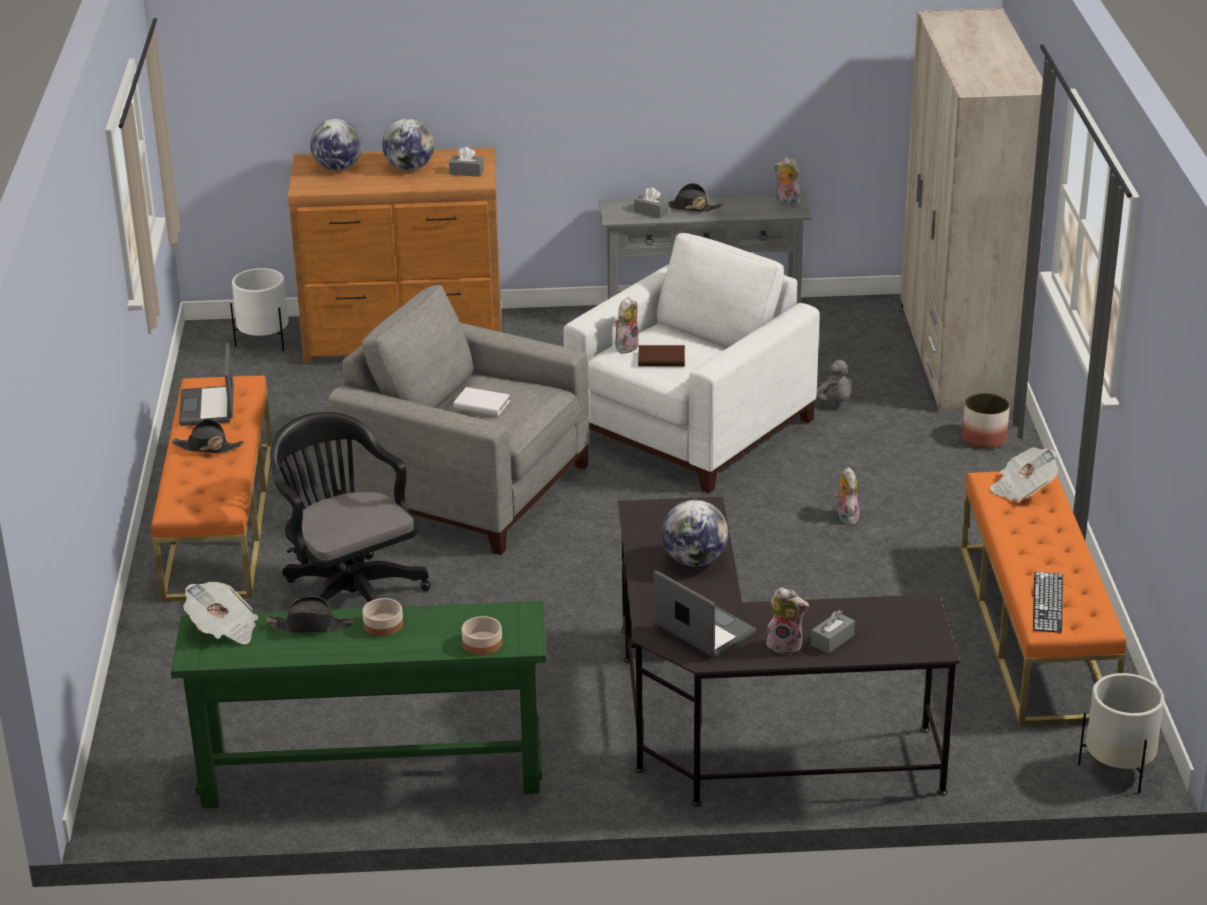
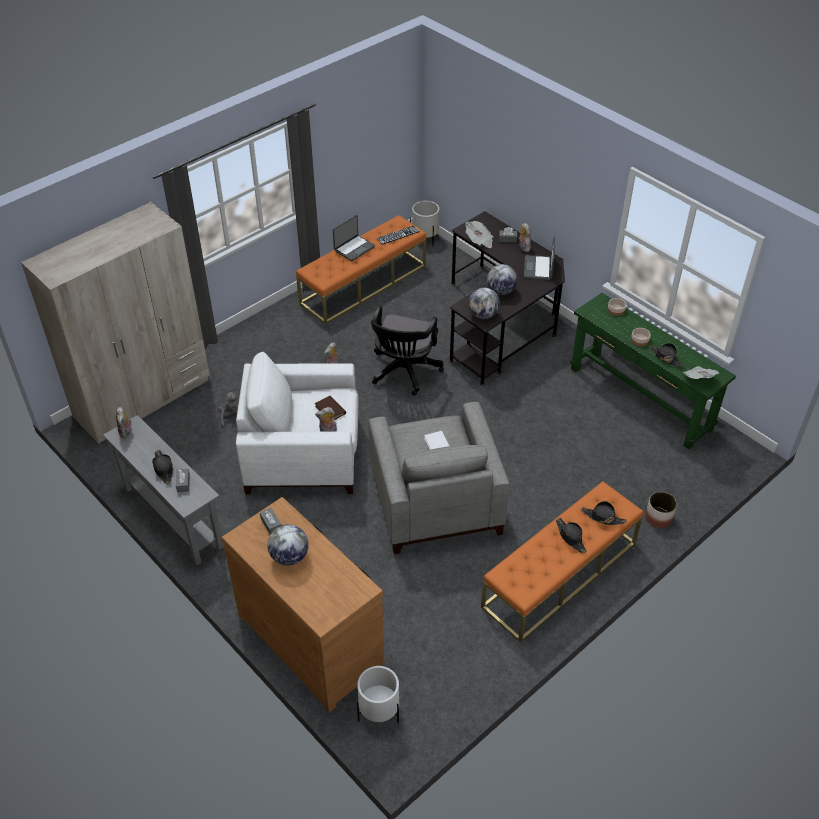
camera: 130 degrees left, 15 degrees up
(193, 484) = (603, 517): none -> black hat
(208, 407) = (539, 568): laptop -> laptop (354, 248)
(337, 168) = (321, 594): globe -> globe (483, 315)
(349, 594) = (556, 482): black office chair -> black office chair (404, 373)
(984, 438) = (223, 355): planter -> planter (658, 517)
(1022, 489) = (324, 269): newspaper -> newspaper (479, 241)

